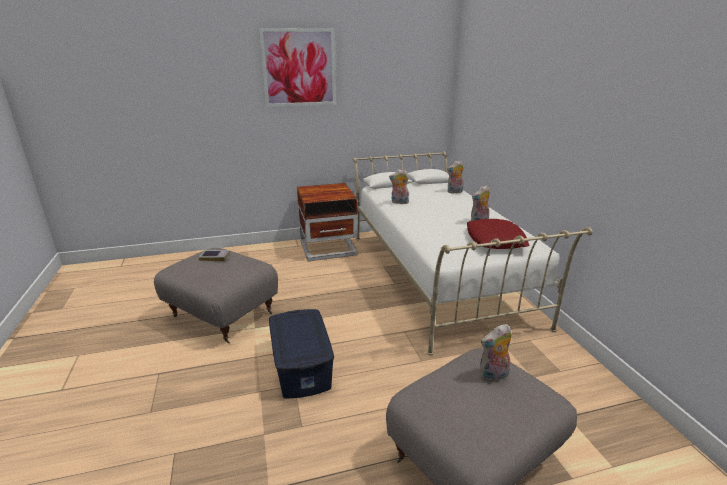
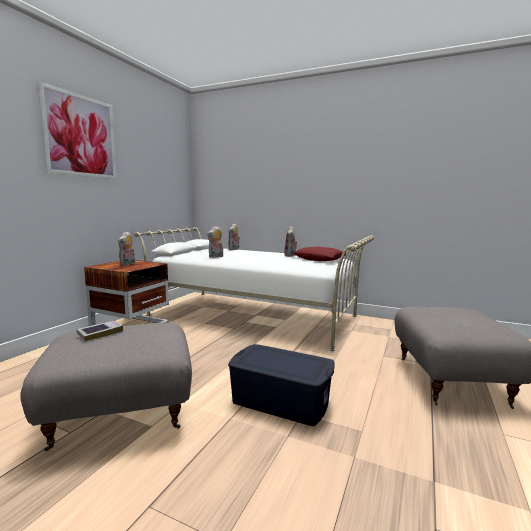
camera: 50 degrees left, 15 degrees down
(493, 376) = (440, 310): plush toy -> plush toy (128, 264)

